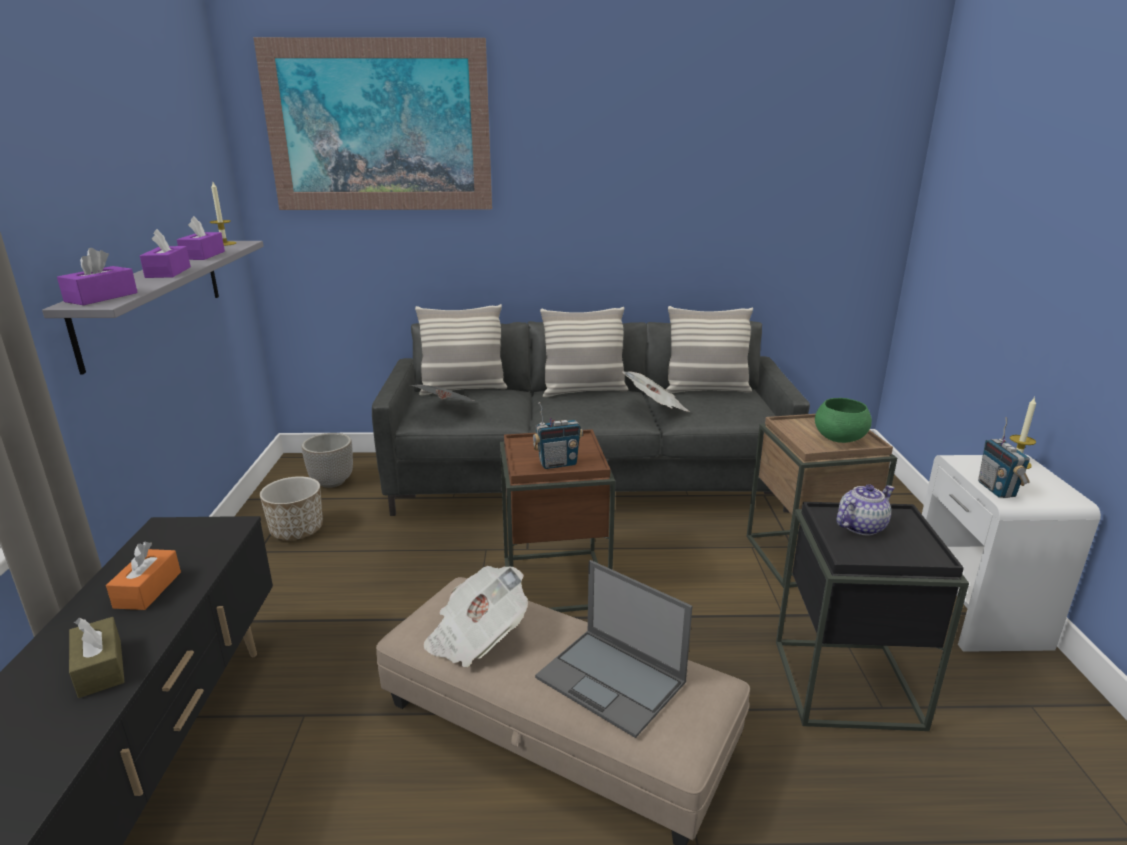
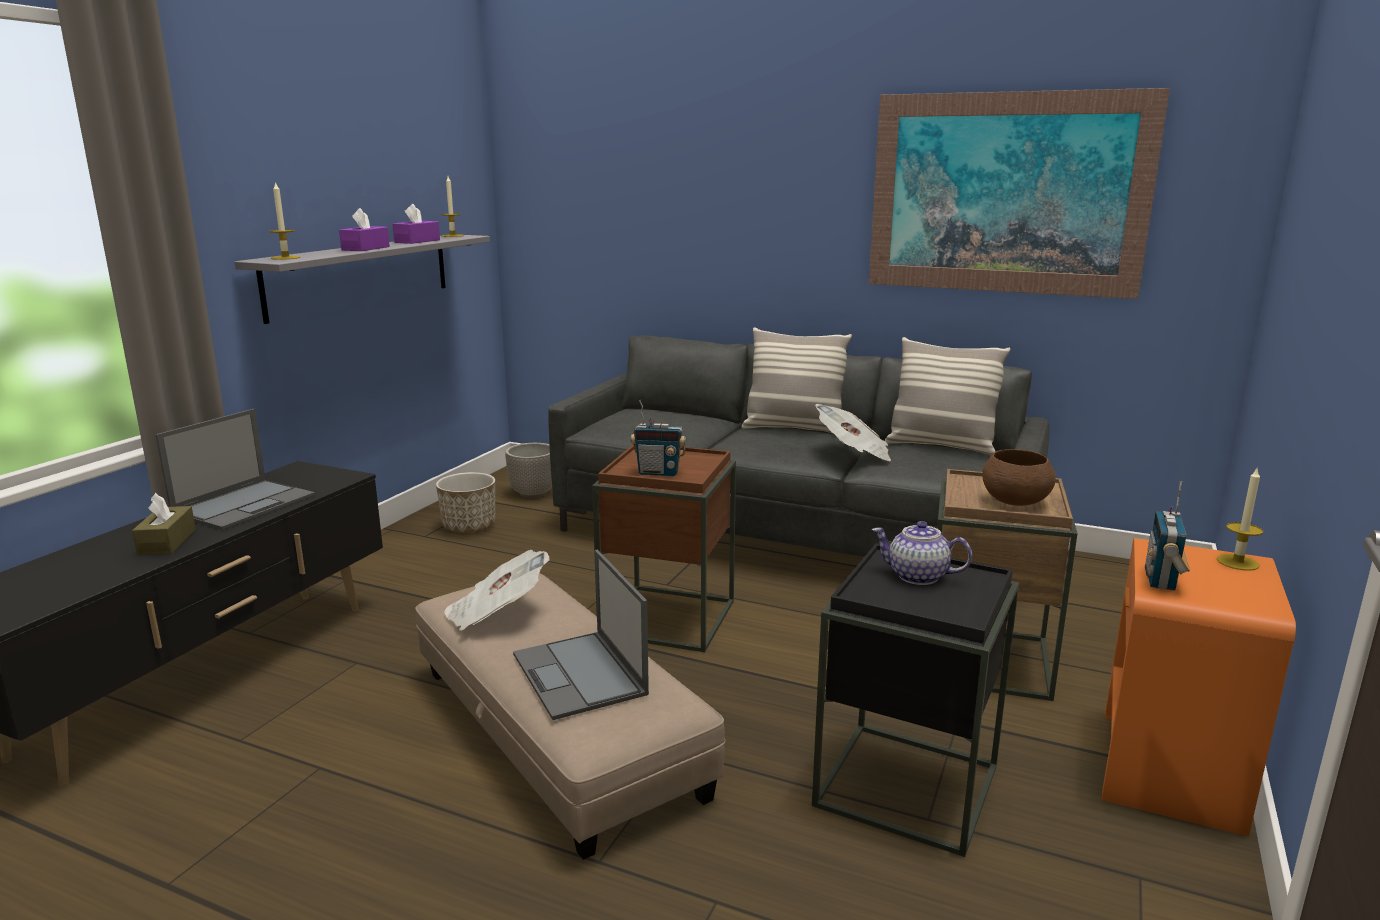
camera: 25 degrees right, 5 degrees down
(101, 297) = (285, 258): purple tissue box -> candle
(148, 590) = (245, 504): orange tissue box -> laptop
(378, 127) = (619, 128): picture -> picture (1006, 194)
(446, 410) = (626, 424): newspaper -> none
(463, 389) = (665, 410): pillow -> none
(839, 439) = (1015, 502): green bowl -> brown bowl
(861, 526) = (917, 576): teapot -> teapot turned 150 degrees counterclockwise
(976, 612) = (1170, 768): white nightstand -> orange nightstand

